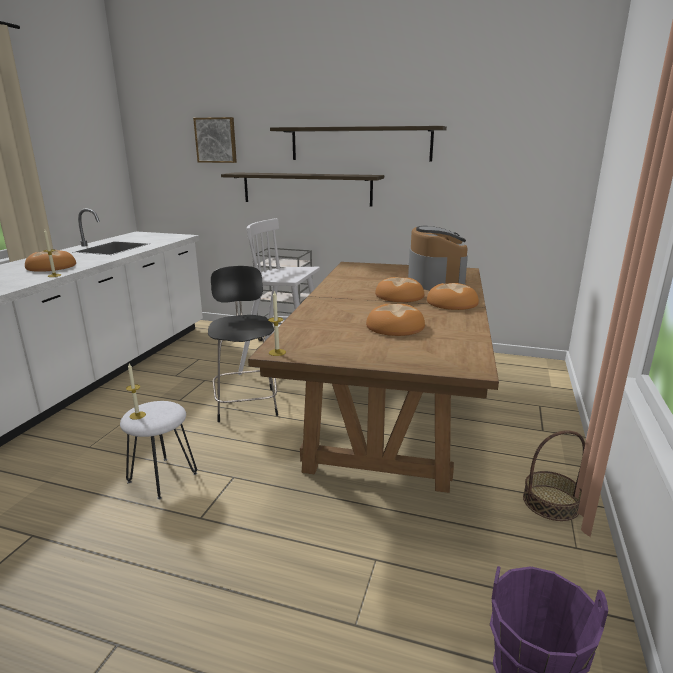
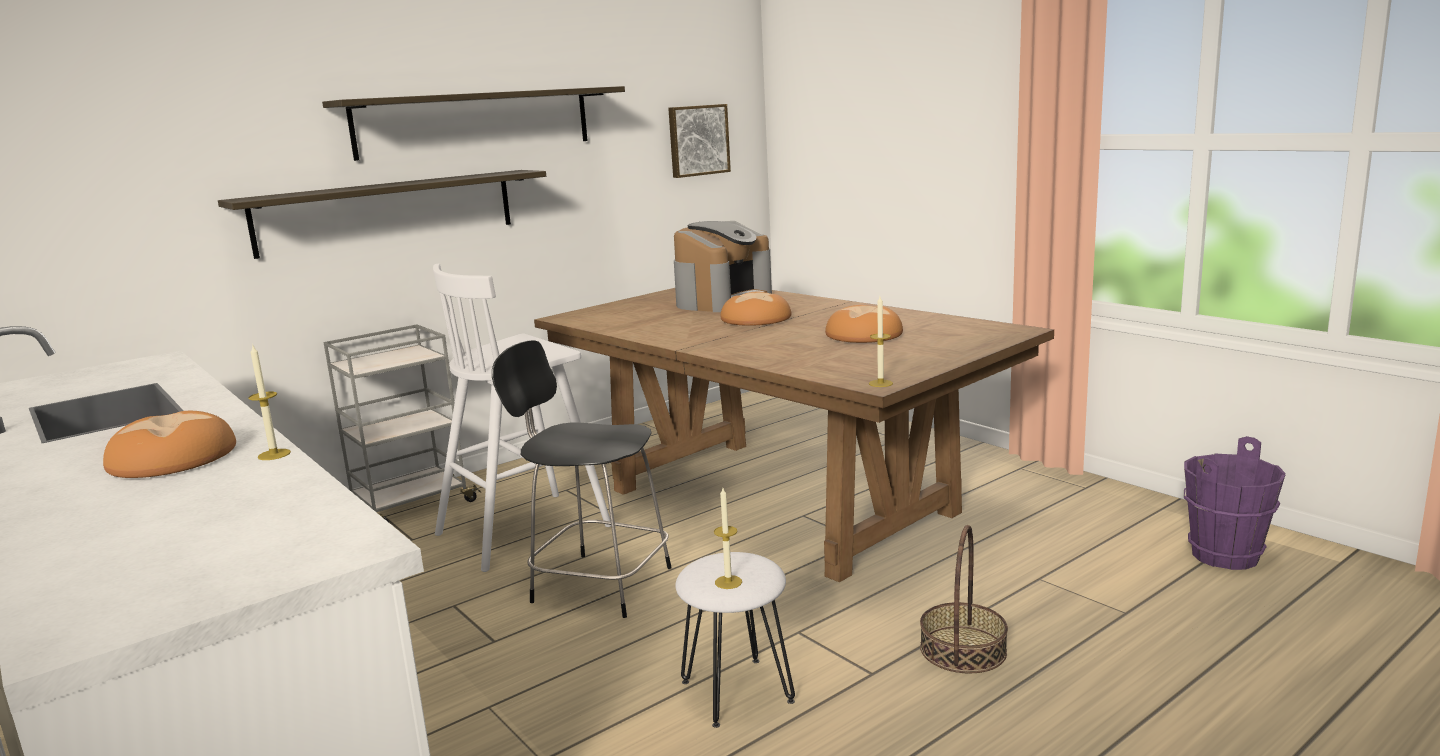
camera: 55 degrees left, 5 degrees down
(216, 140) = (159, 135): picture -> picture (697, 140)
(435, 281) = (723, 300): coffee machine -> coffee machine turned 90 degrees clockwise
(452, 303) = (819, 307): bread -> none
(550, 502) = (1017, 475): basket -> basket (962, 649)

